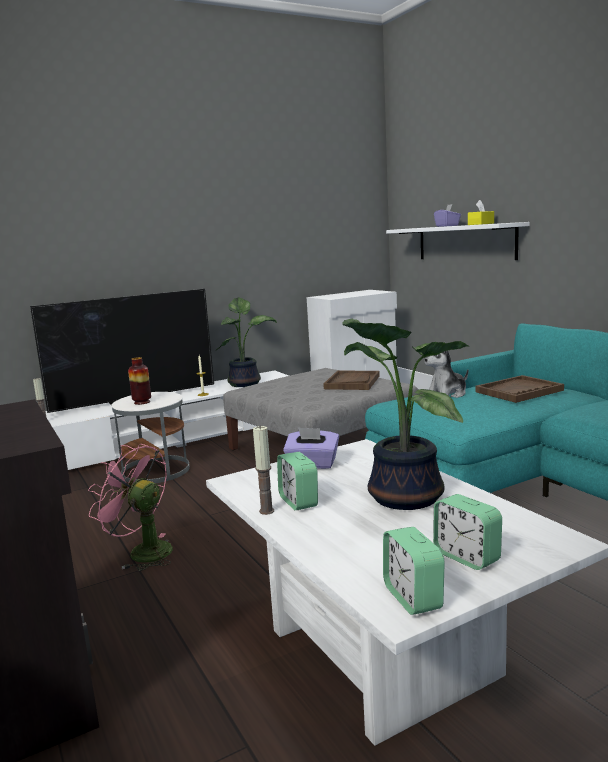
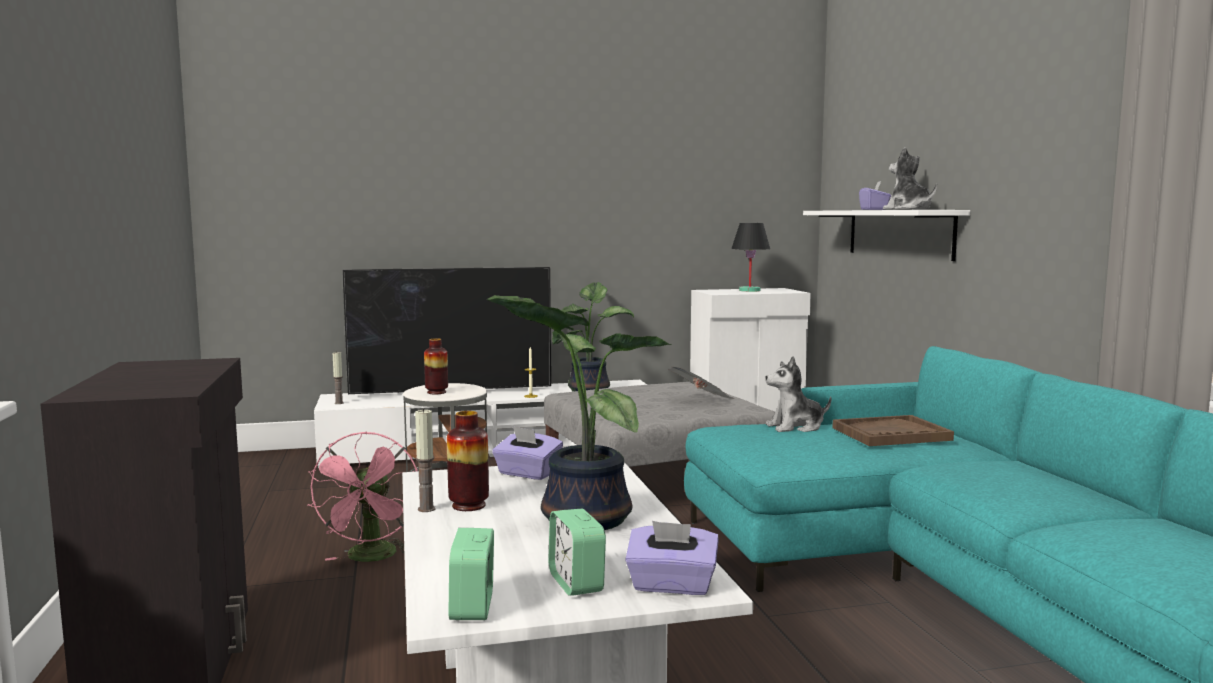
camera: 15 degrees right, 5 degrees down
(142, 552) = (371, 558): pink fan -> pink fan turned 135 degrees counterclockwise
(298, 501) = (469, 505): alarm clock -> vase
(350, 294) = (749, 290): none -> black table lamp
(352, 382) = (701, 400): brown tray -> newspaper
(481, 224) = (908, 209): yellow tissue box -> plush toy
(539, 544) = (671, 585): none -> purple tissue box

